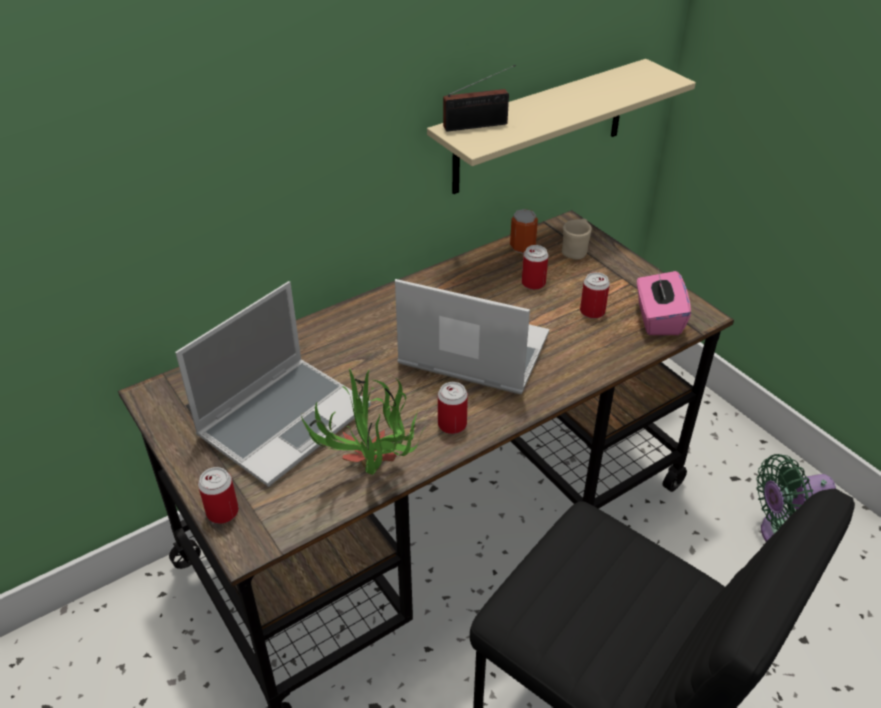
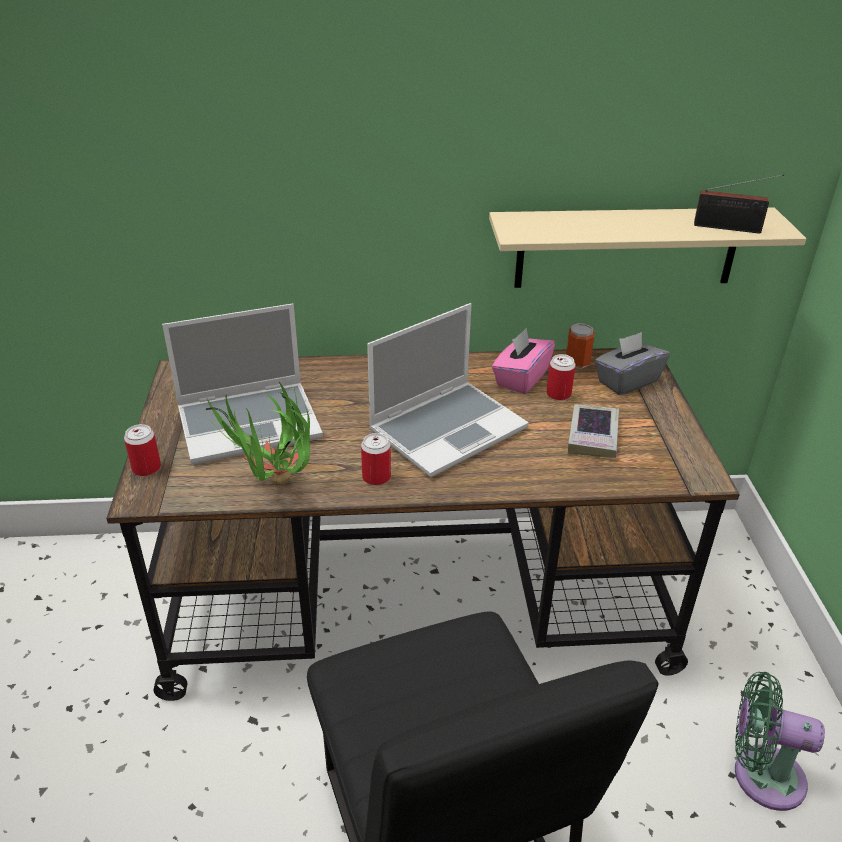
camera: 30 degrees right, 5 degrees down
(471, 352) = (448, 428): laptop -> laptop turned 90 degrees clockwise
(479, 125) = (537, 221): radio -> radio (731, 228)
(576, 251) = (627, 381): beige mug -> grey tissue box
(592, 311) = (593, 436): can -> book
(657, 319) = (654, 464): pink tissue box -> pink tissue box (521, 378)

